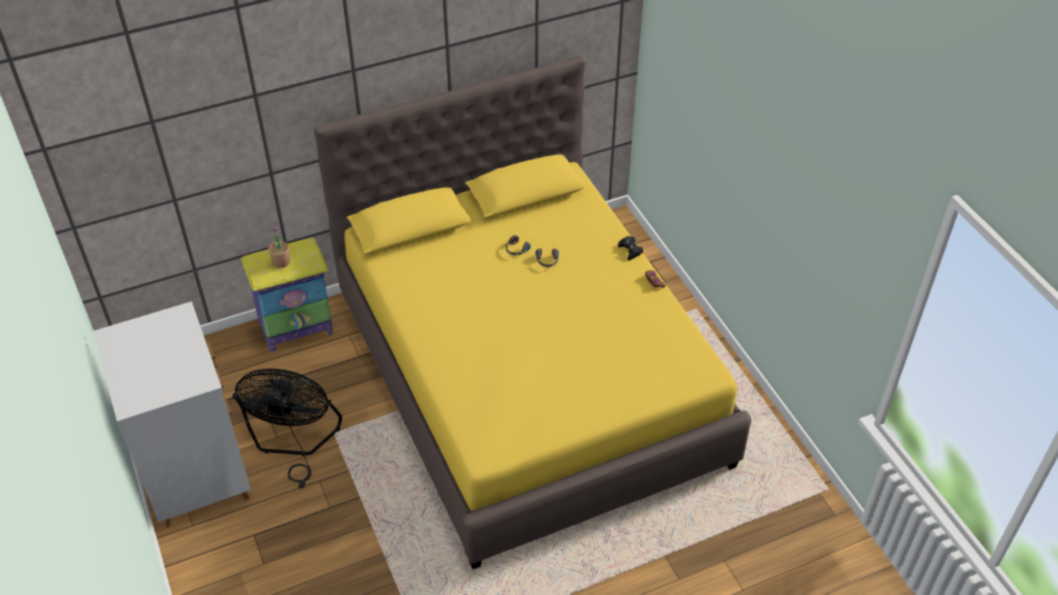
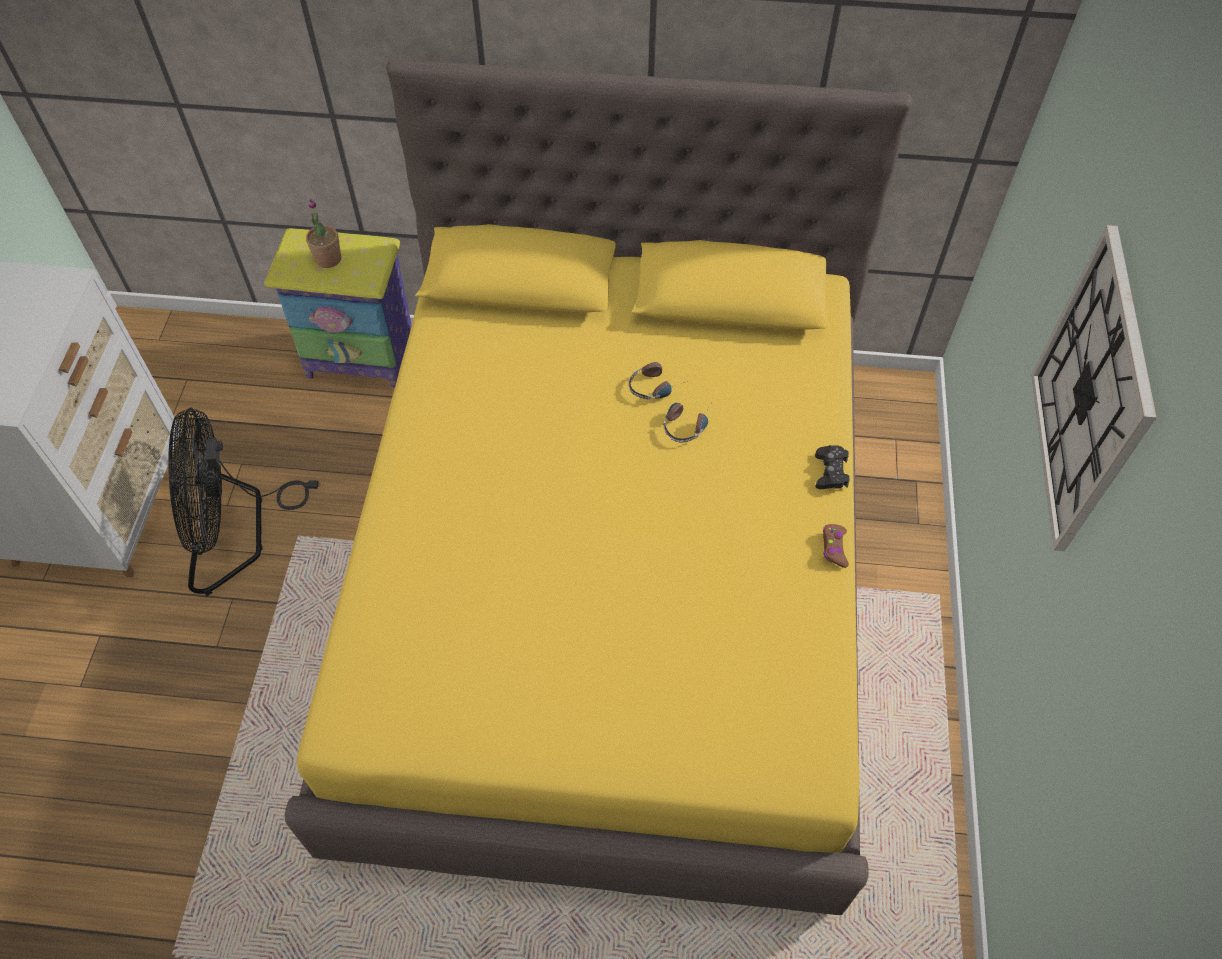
camera: 30 degrees right, 10 degrees up
(292, 442) = (239, 523): black fan -> black fan turned 135 degrees counterclockwise
(740, 151) = (1090, 393): none -> wall clock

